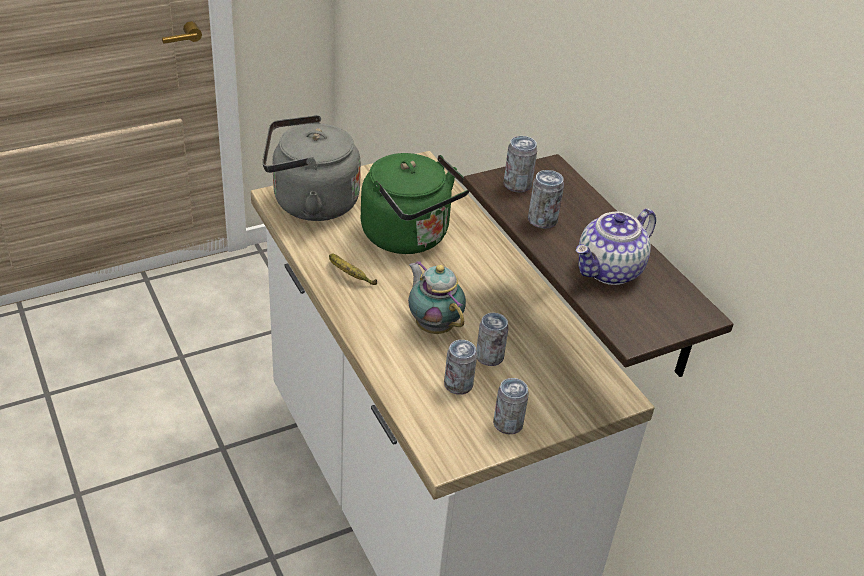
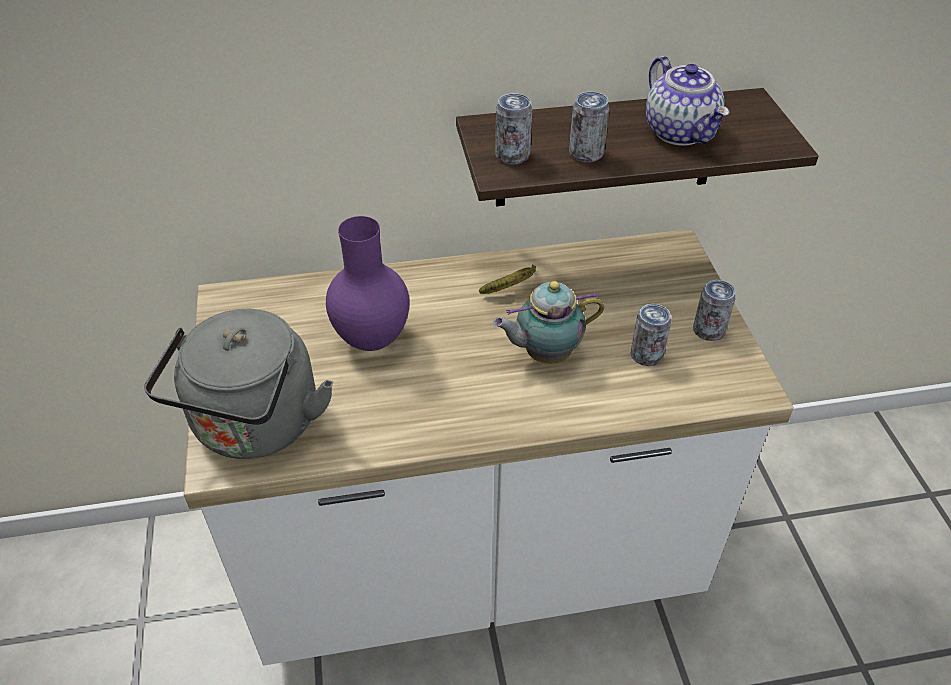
camera: 70 degrees left, 5 degrees up
(349, 275) = (429, 413): banana -> banana (512, 286)
(409, 237) = (374, 341): green kettle -> purple vase
(489, 357) = (606, 321): can -> none

